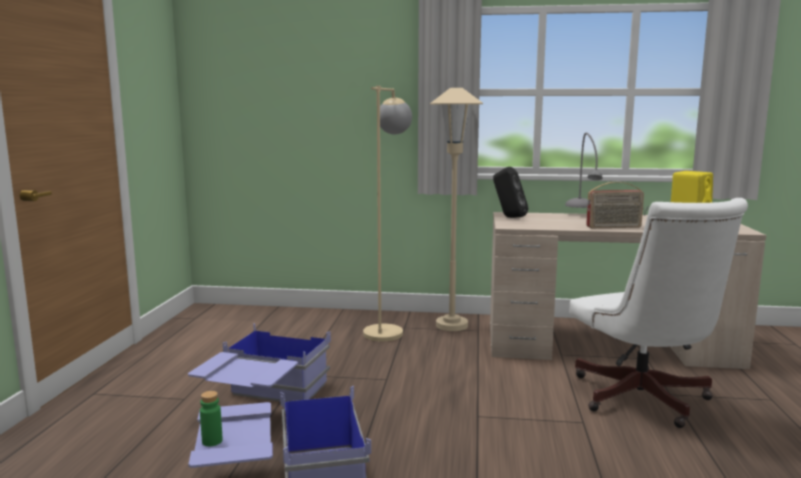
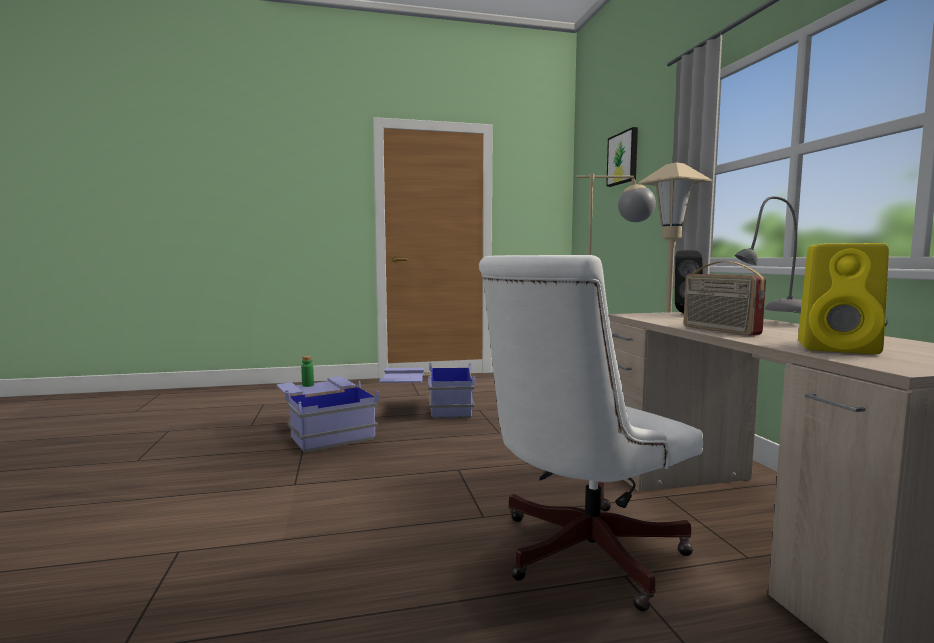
camera: 70 degrees right, 5 degrees down
(305, 55) = (623, 158): none -> picture

